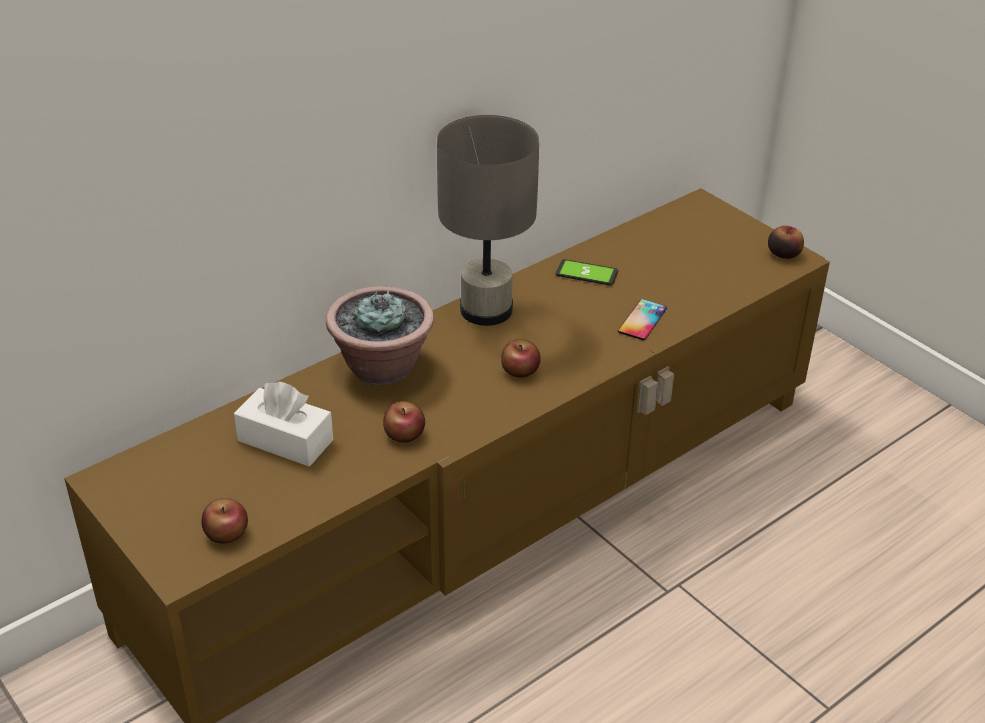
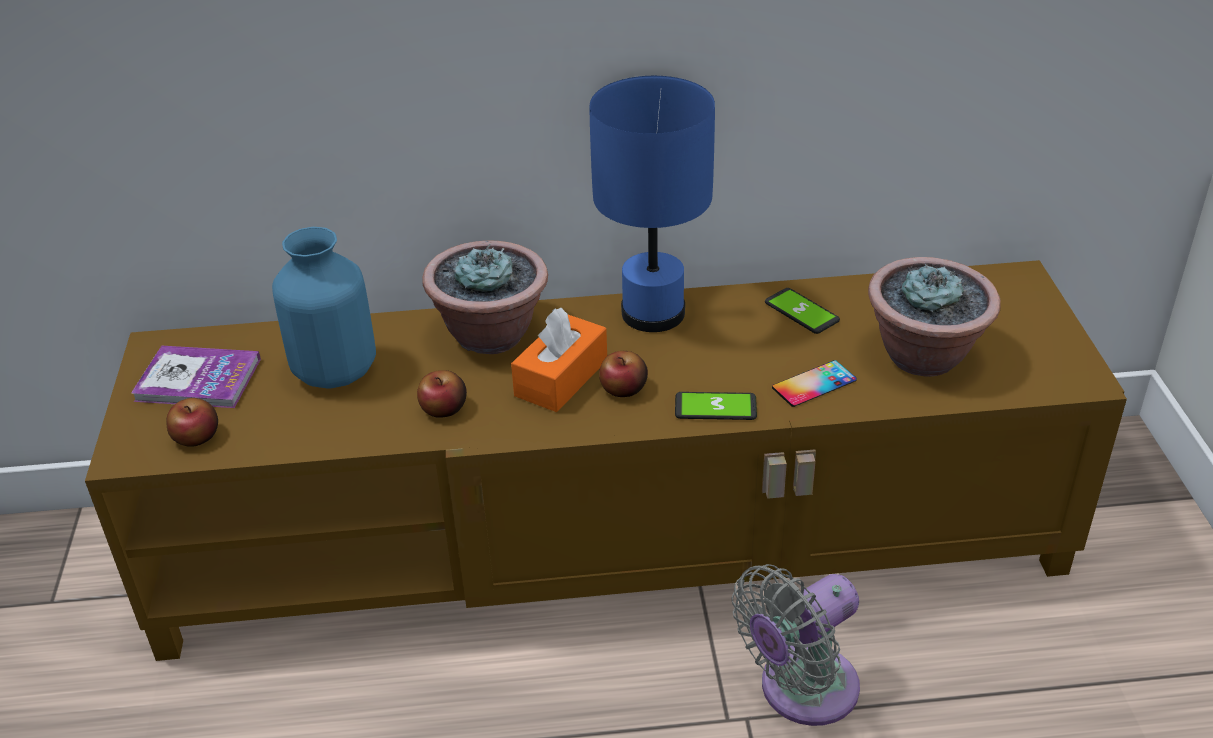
camera: 35 degrees right, 0 degrees up
(175, 491) = (198, 380): none -> book
(285, 440) = (333, 371): white tissue box -> blue vase
(468, 379) = (561, 378): none -> orange tissue box
(486, 311) = (652, 314): grey table lamp -> blue table lamp
(595, 359) = (715, 407): none -> phone
(692, 276) = (924, 356): none -> potted plant
(697, 551) = (800, 691): none -> grey fan
(783, 253) = (1072, 368): apple -> none

